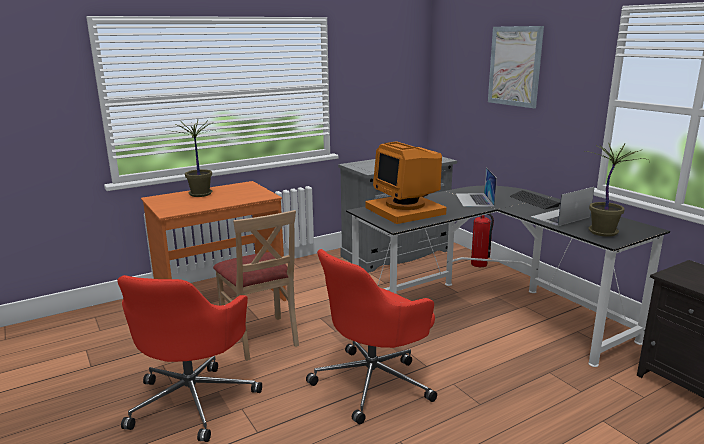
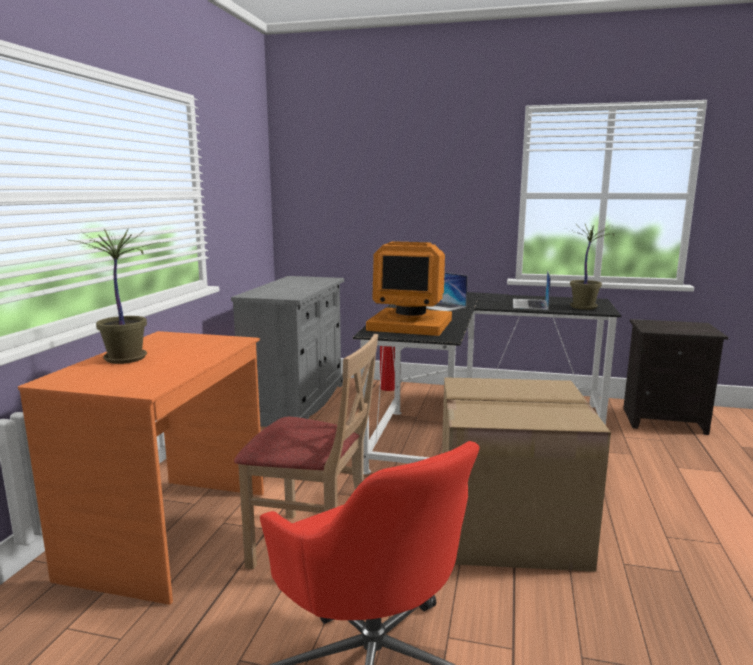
camera: 45 degrees left, 5 degrees down
(373, 382) = (507, 526): red office chair -> cardboard box
(515, 66) = (403, 168): picture -> none

